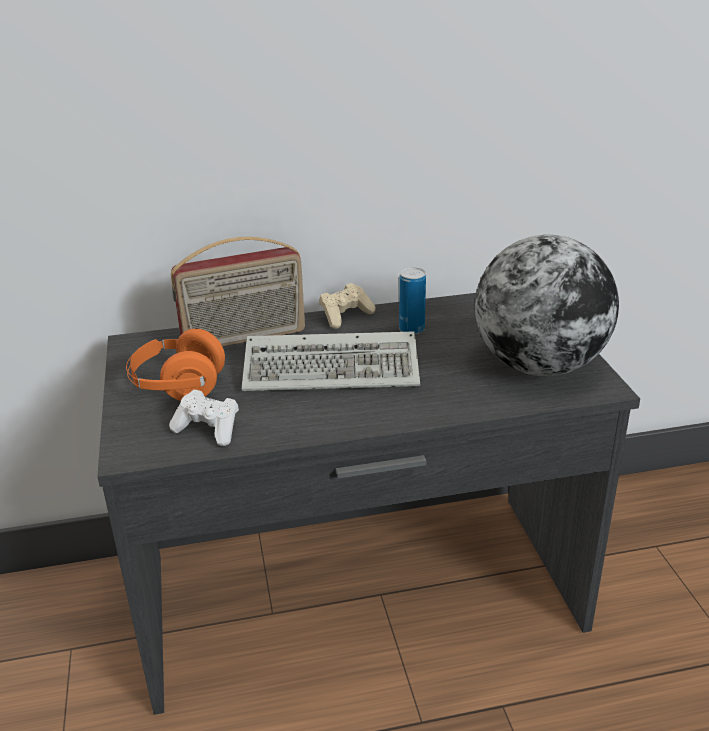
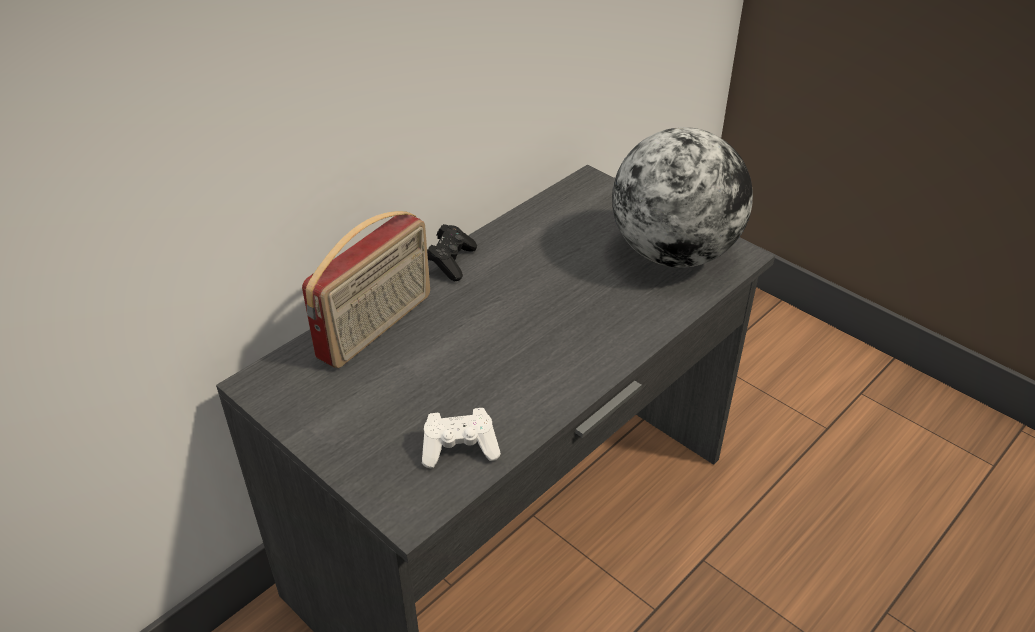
camera: 35 degrees left, 10 degrees up
(178, 387) = (373, 414): orange headphones -> none
(335, 368) = (506, 327): keyboard -> none
(345, 316) = (451, 262): beige game controller -> black game controller
(411, 329) = (529, 254): can -> none

